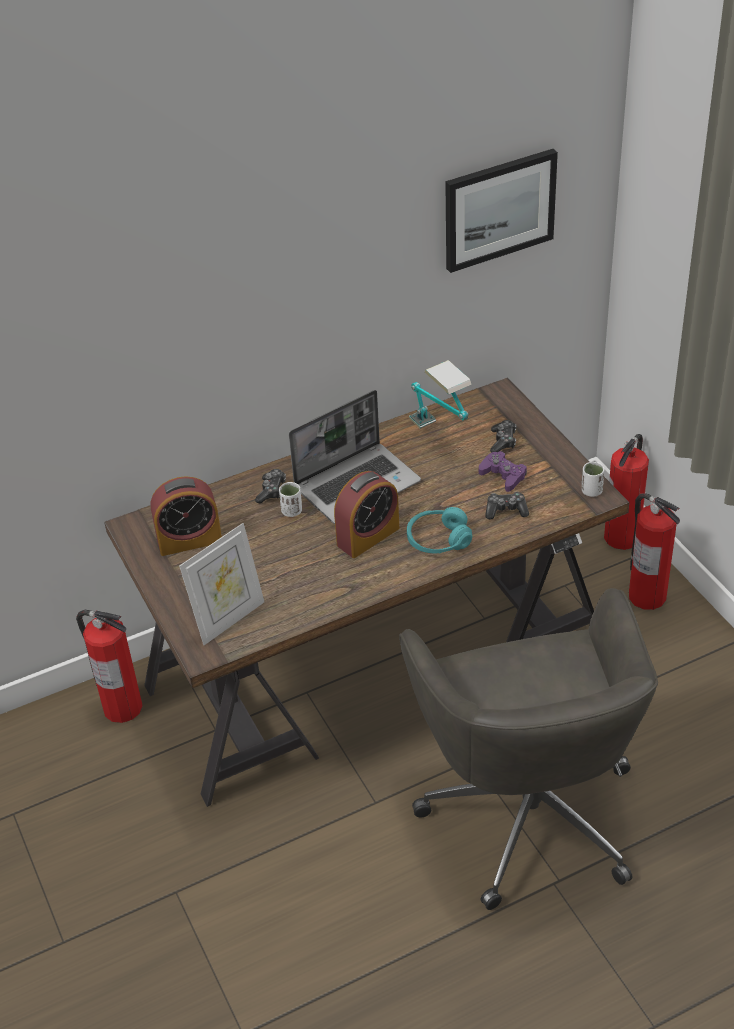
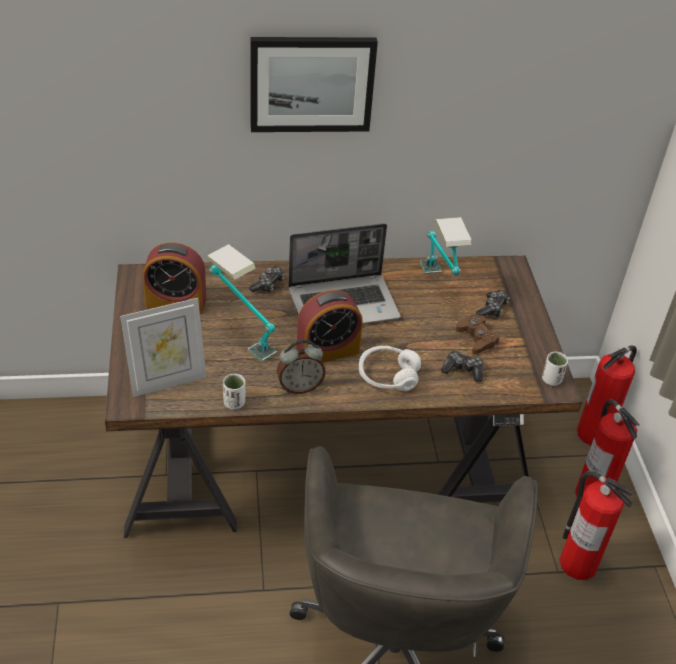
camera: 15 degrees right, 0 degrees up
(121, 707) = (103, 427): fire extinguisher -> fire extinguisher (577, 563)
(273, 549) = (240, 335): none -> table lamp
(292, 511) = (275, 307): white cup -> white cup (234, 403)
(360, 579) = (300, 387): none -> alarm clock
(438, 540) = (388, 376): turquoise headphones -> white headphones
(499, 209) = (552, 91): picture -> picture (311, 83)
(503, 475) = (476, 338): purple game controller -> brown game controller

